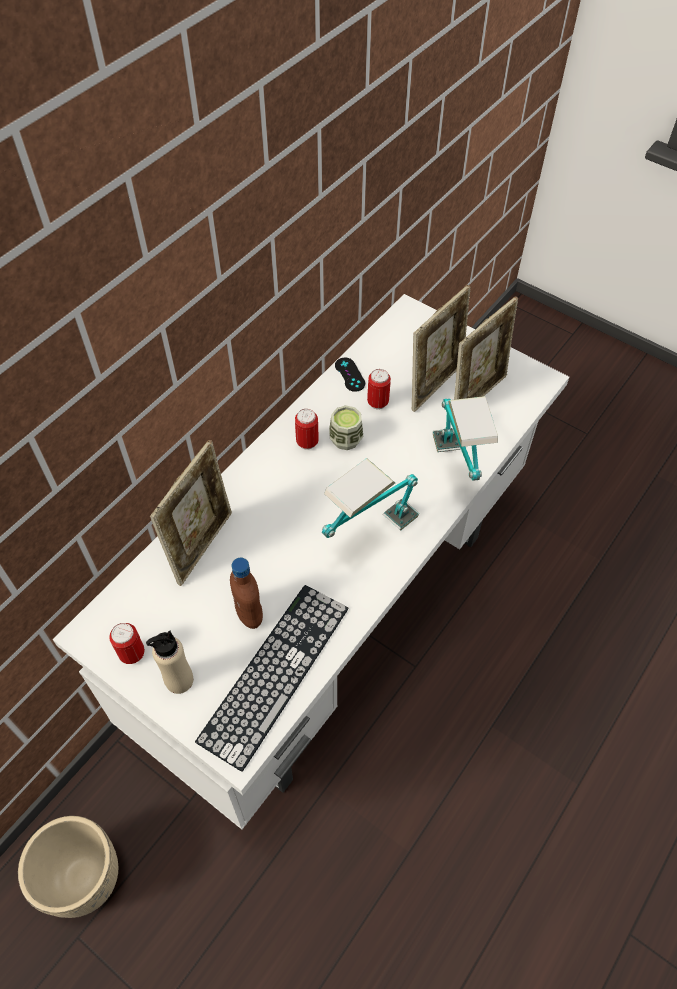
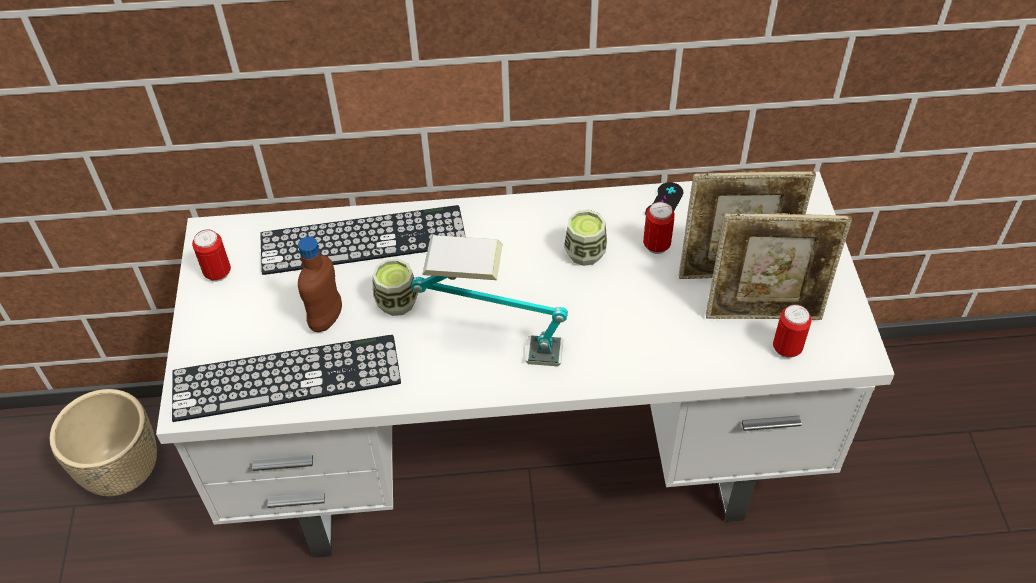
camera: 50 degrees right, 5 degrees down
(179, 680) = (220, 319): beige bottle -> none
(202, 545) = (363, 240): picture frame -> keyboard
(278, 564) = (397, 302): none -> cup
(307, 442) = (549, 229): can -> can (786, 348)
(454, 473) = (643, 360): table lamp -> none

